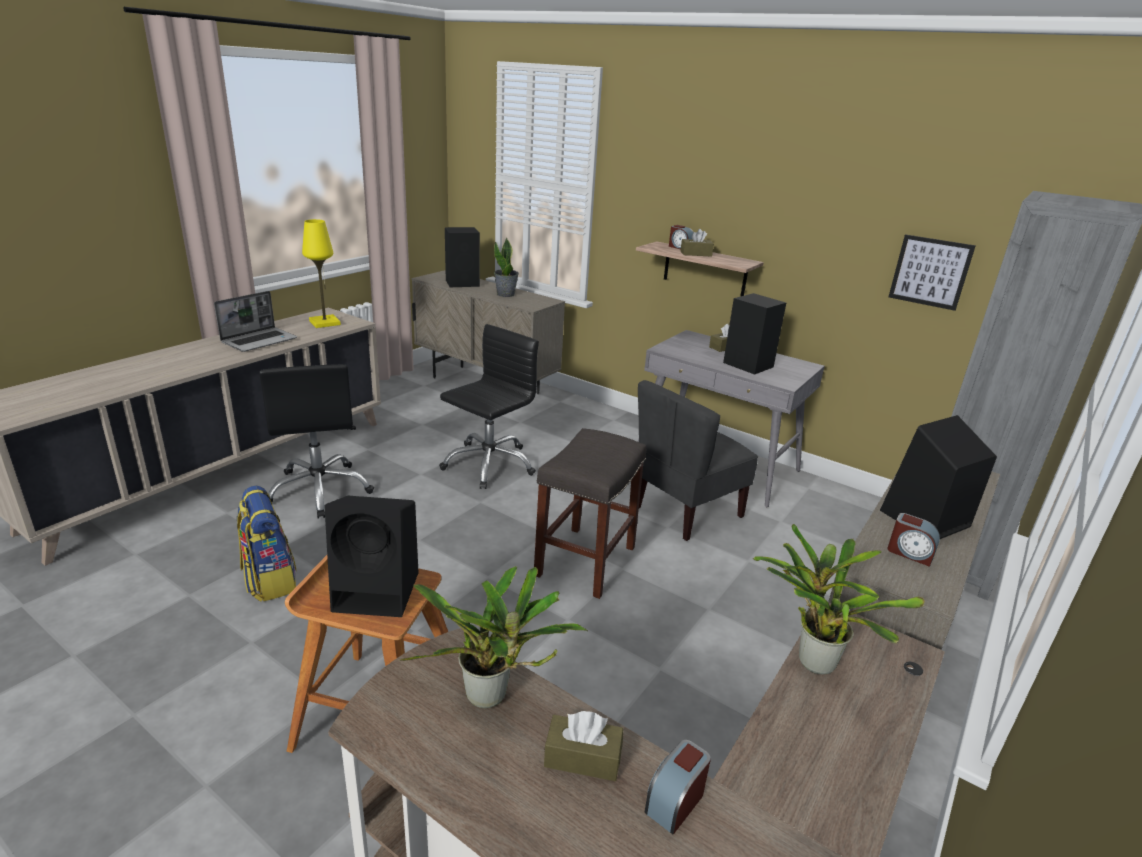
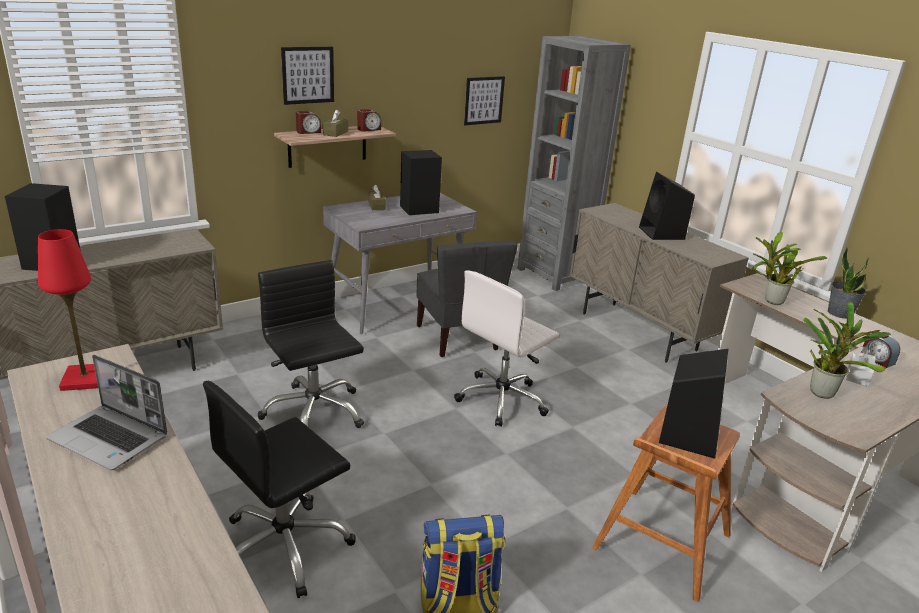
camera: 70 degrees left, 0 degrees up
(260, 341) = (110, 438): laptop -> laptop turned 150 degrees clockwise
(320, 490) = (284, 547): black office chair -> black office chair turned 135 degrees clockwise
(325, 323) = (84, 379): yellow table lamp -> red table lamp
(506, 294) = (135, 249): potted plant -> potted plant (839, 313)
(582, 758) = (858, 375): brown tissue box -> white tissue box
(585, 560) = (502, 399): grey stool -> white office chair
(697, 191) = (308, 75): none -> picture
(910, 553) = (695, 247): alarm clock -> alarm clock (368, 129)

